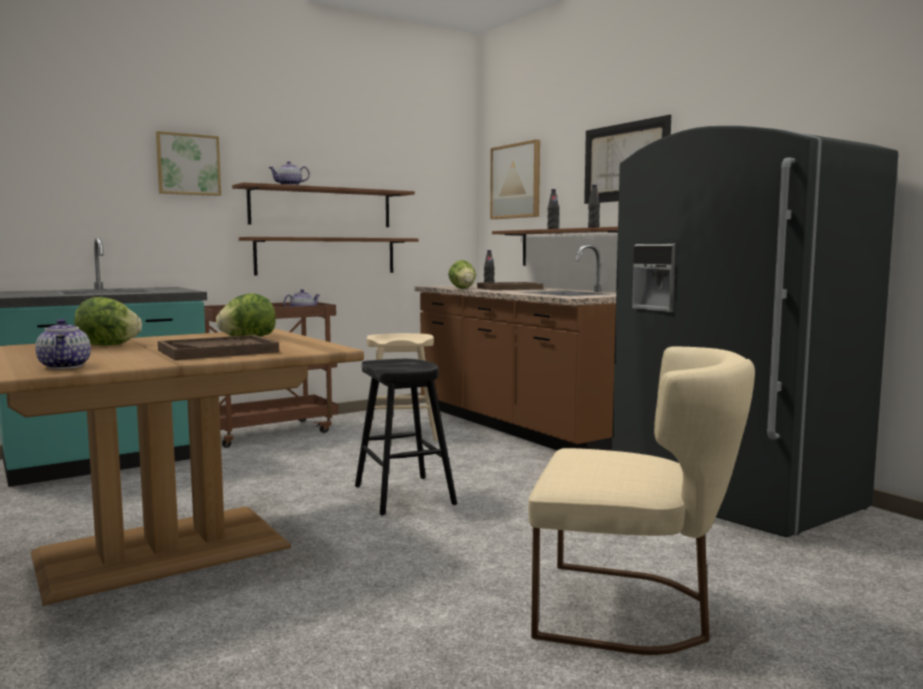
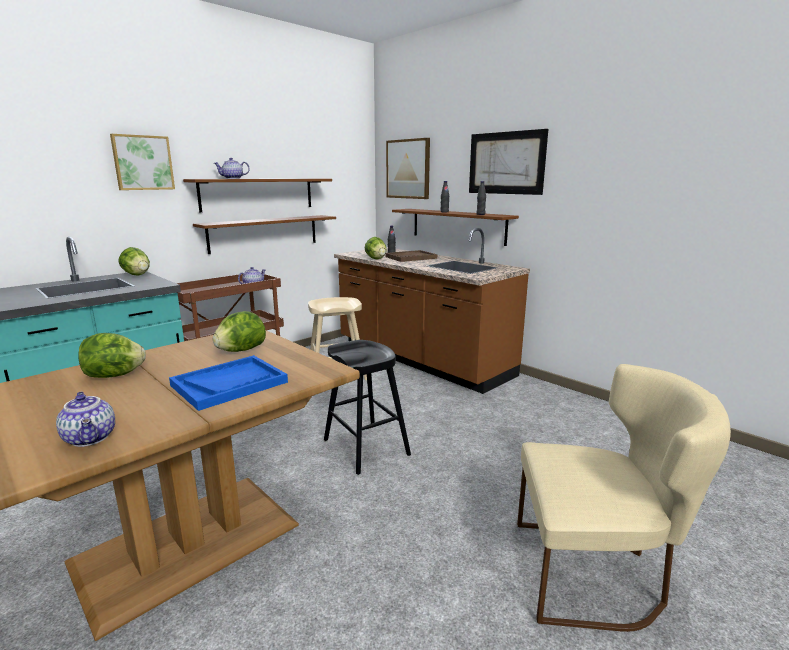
camera: 10 degrees left, 10 degrees up
(166, 288) = (137, 275): none -> lettuce
(218, 351) = (229, 384): brown tray -> blue tray
(731, 495) = (598, 425): grey fridge -> none

